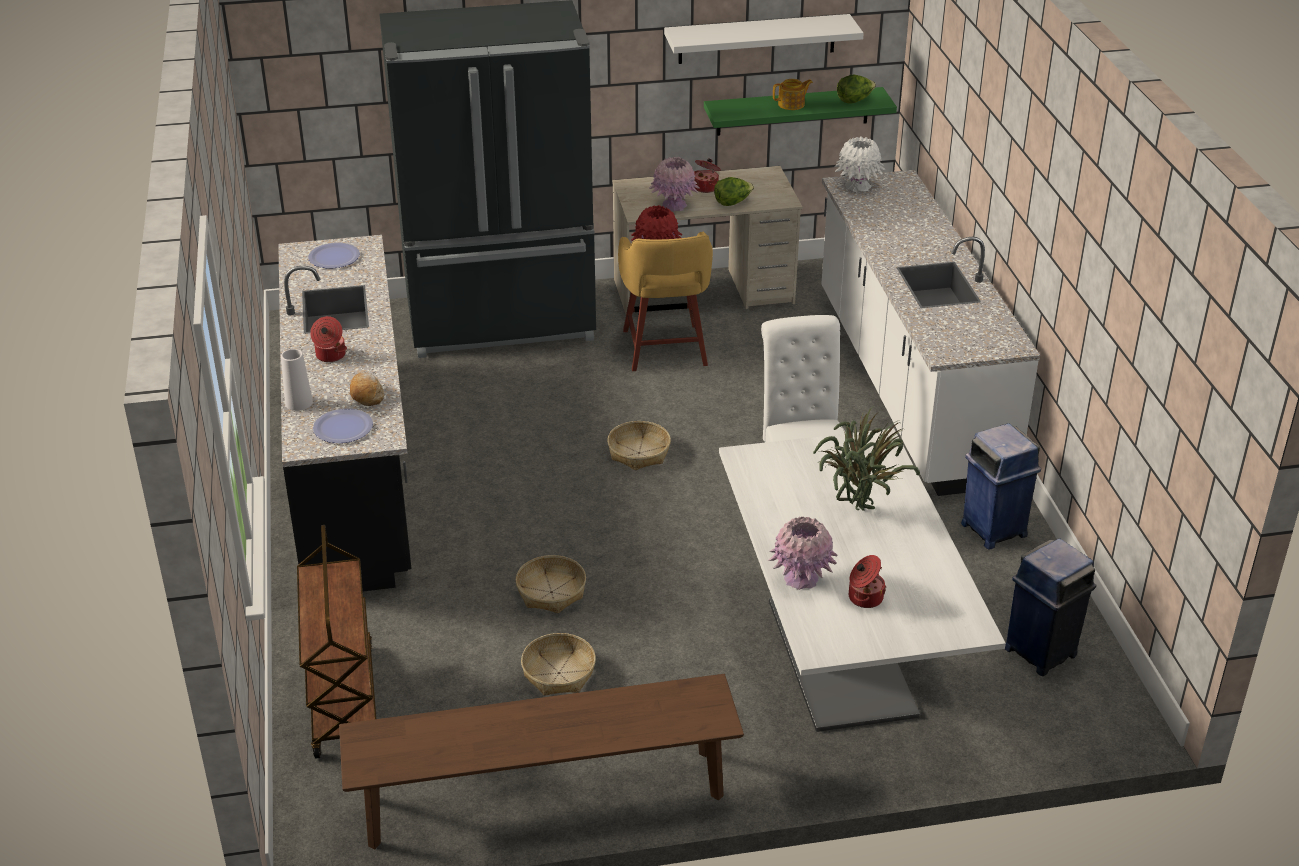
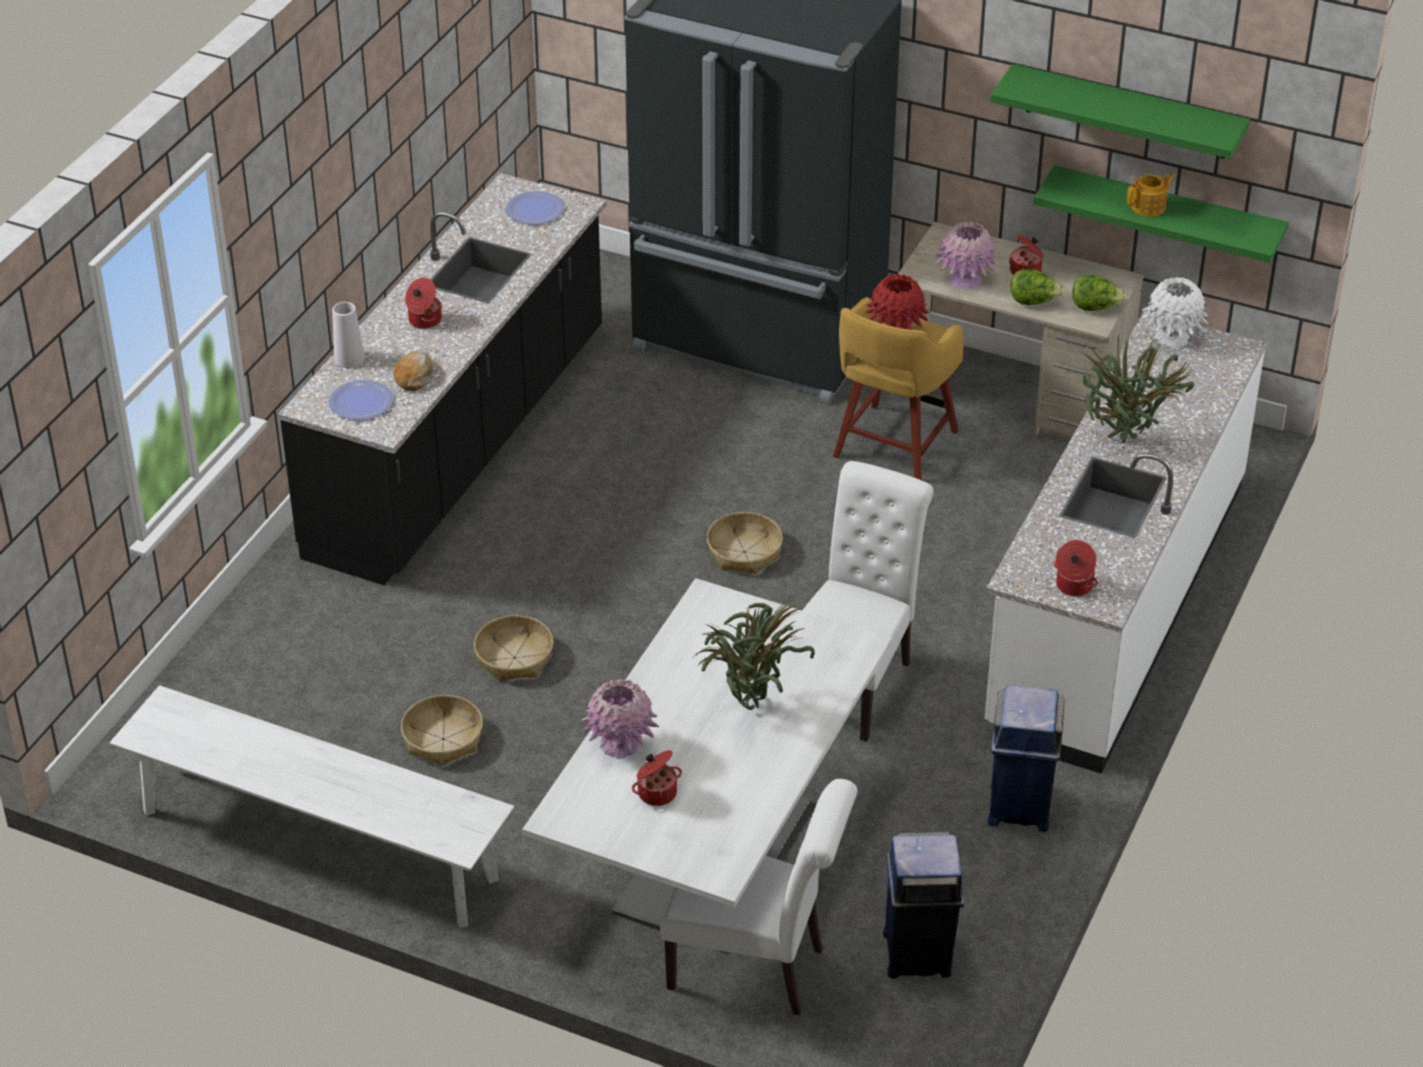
camera: 35 degrees right, 5 degrees up
(342, 700) = (242, 670): brown cart -> none
(544, 798) = (318, 845): brown bench -> white bench
(757, 39) = (1127, 112): white shelf -> green shelf
(792, 104) = (1149, 207): teapot -> teapot turned 45 degrees counterclockwise
(854, 100) = (1229, 229): lettuce -> lettuce (1095, 307)
(906, 252) = (1125, 443): none -> potted plant
(954, 717) = (756, 969): none -> white chair
(981, 343) = (1073, 586): none -> cooking pot

